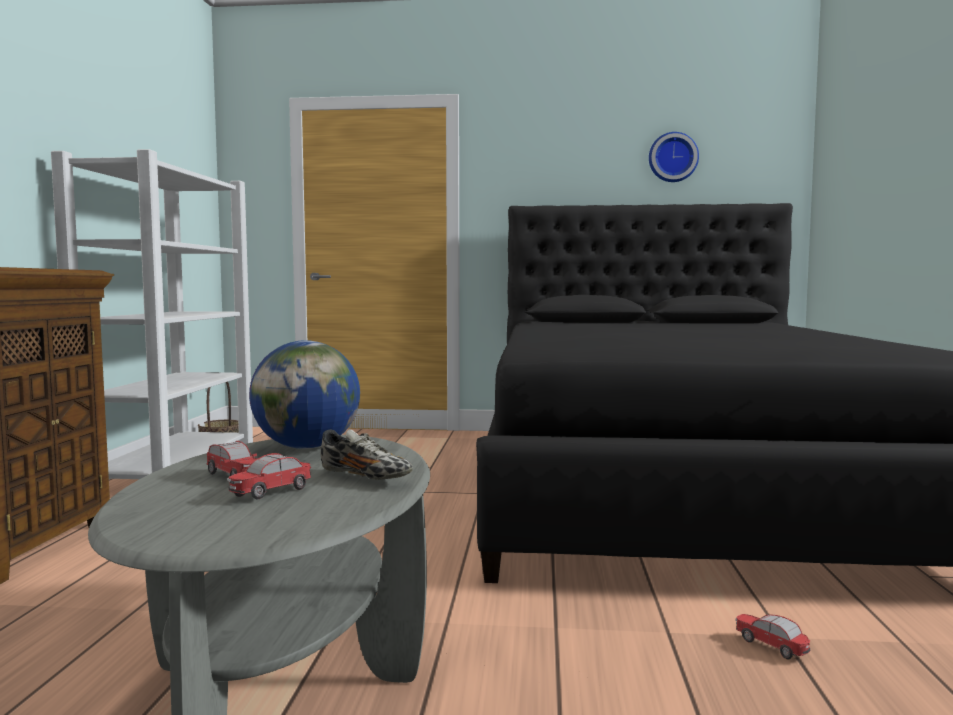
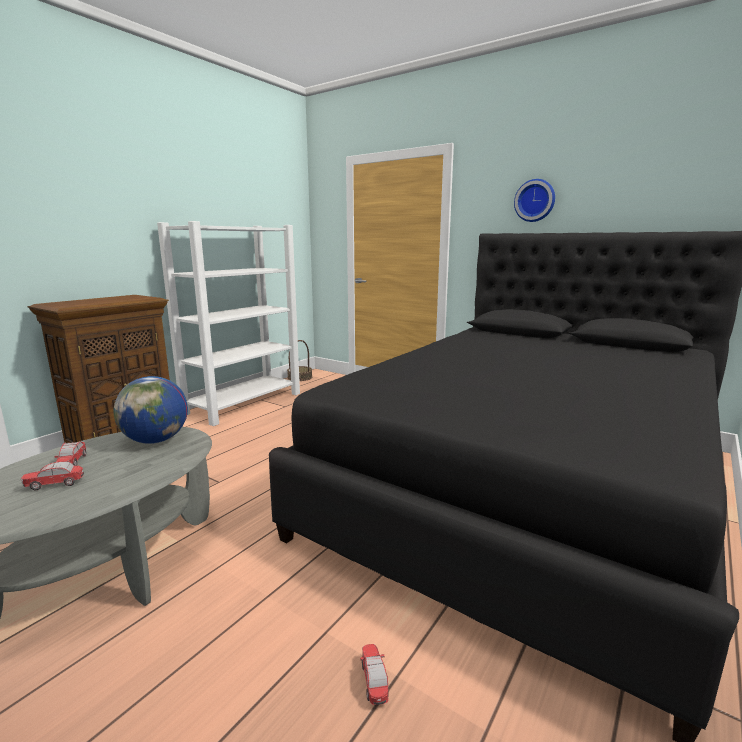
camera: 30 degrees right, 10 degrees up
(366, 478) = (116, 483): shoe -> none
(672, 157) = (631, 186): wall clock -> wall clock (535, 200)

